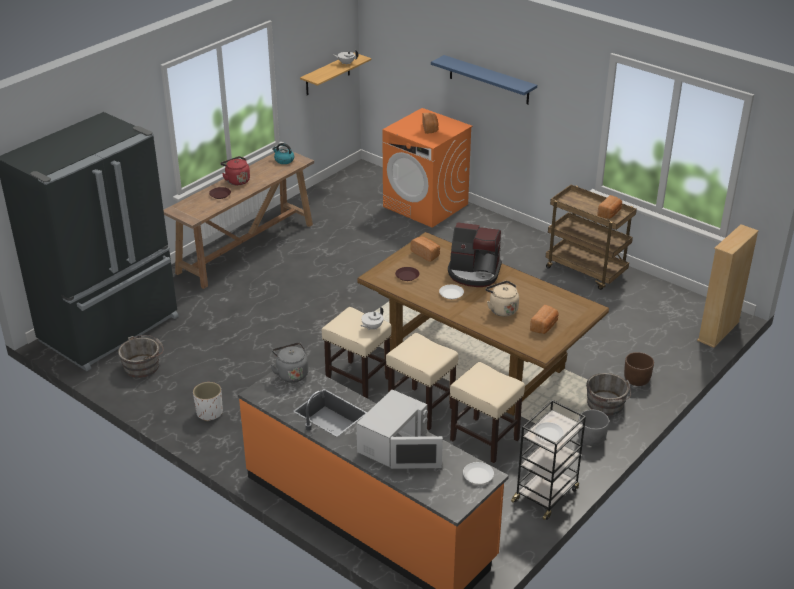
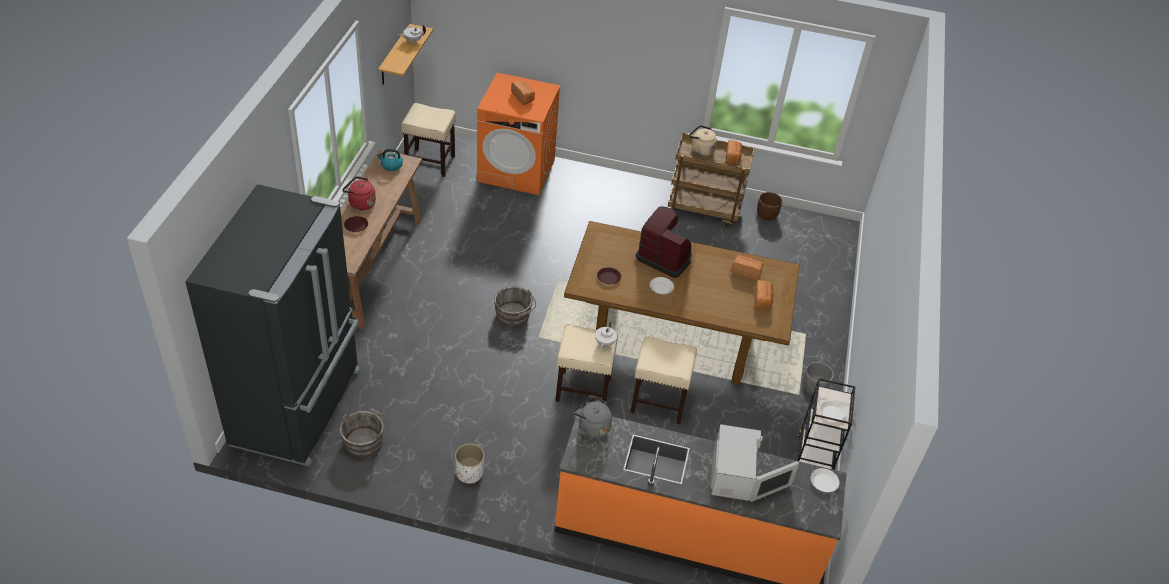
camera: 30 degrees left, 10 degrees up
(426, 254) = (608, 247): bread -> bread (746, 272)
(474, 273) = (665, 257): coffee machine -> coffee machine turned 135 degrees counterclockwise
(483, 439) = (731, 418): beige stool -> beige stool (429, 162)
(489, 80) = (580, 40): blue shelf -> none
(502, 309) = (715, 292): beige kettle -> beige kettle (700, 150)
(606, 405) = (805, 349): grey bucket -> grey bucket (514, 316)
(636, 380) = (813, 315): brown planter -> brown planter (767, 215)
(718, 331) = (844, 245): beige bookcase -> none

